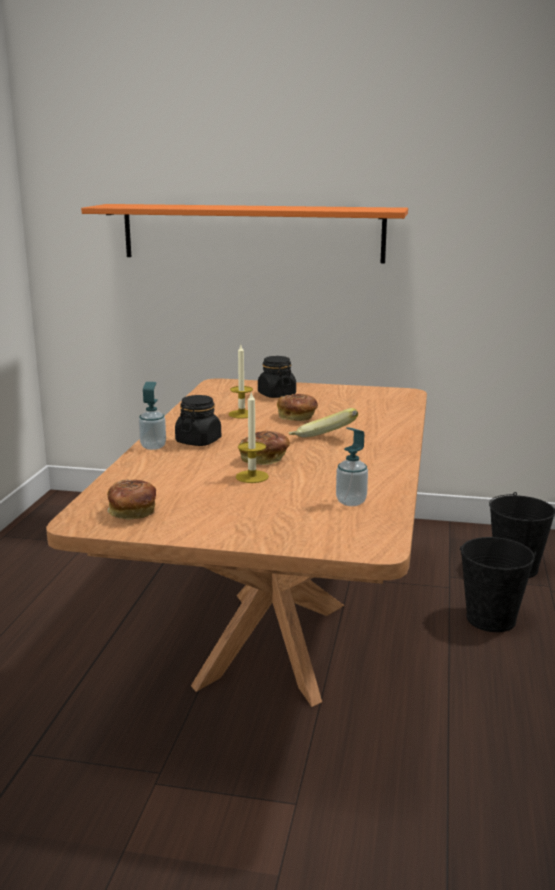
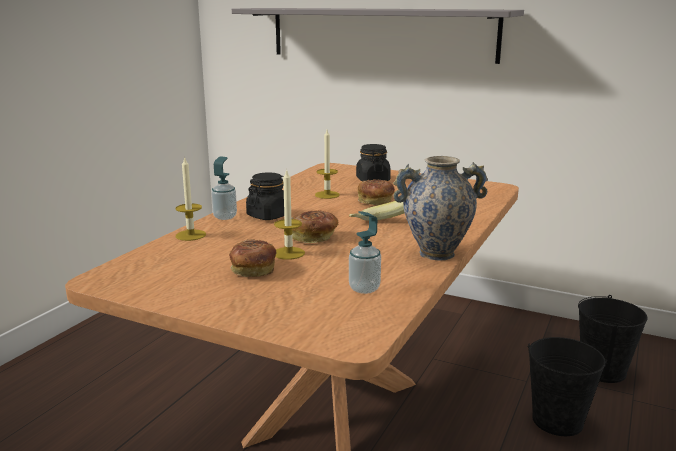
camera: 15 degrees right, 0 degrees up
(132, 512) = (152, 276): bread -> bread (253, 270)
(134, 468) = (190, 235): none -> candle
(252, 233) = (380, 34): orange shelf -> grey shelf
(393, 463) = (436, 254): none -> vase

